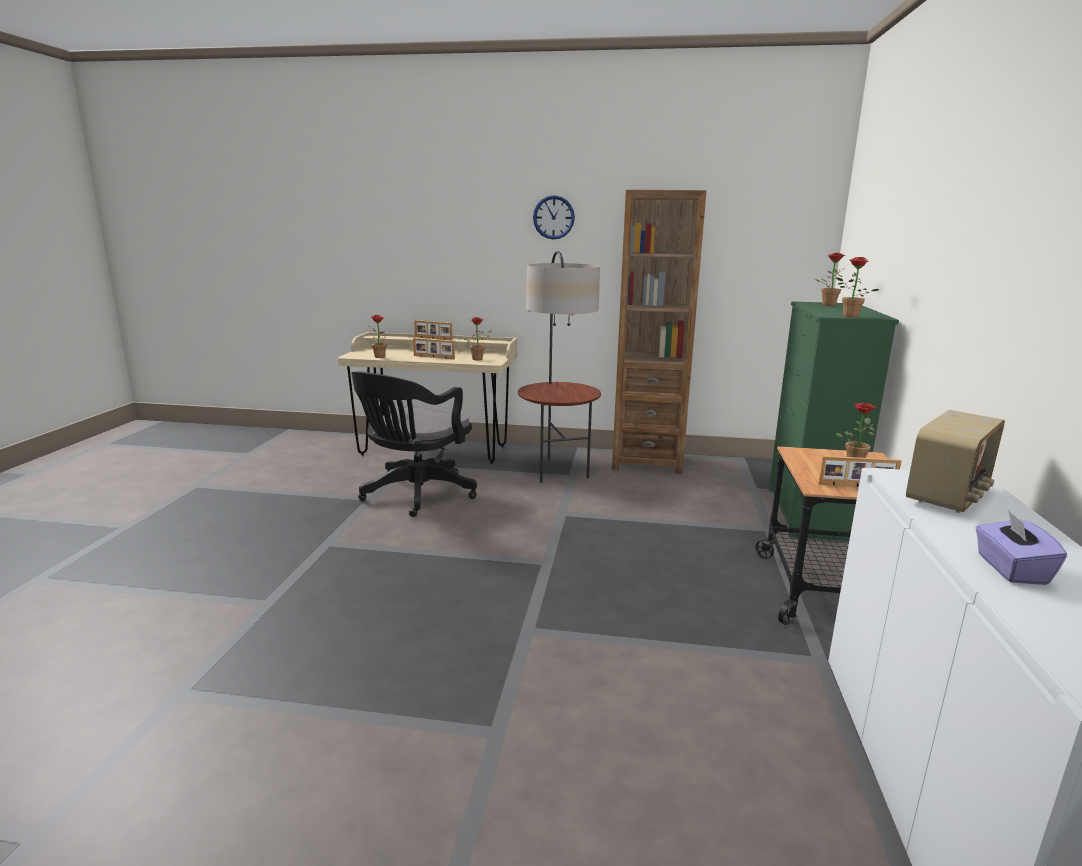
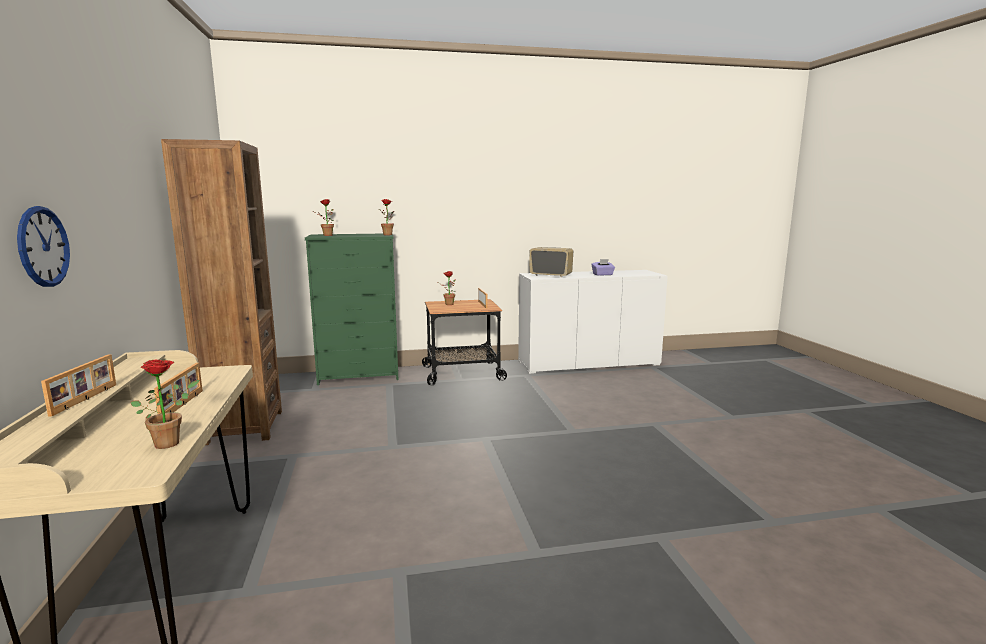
camera: 110 degrees left, 5 degrees down
(415, 495) = (374, 538): black office chair -> none
(479, 359) = (204, 379): potted plant -> none
(553, 217) = (118, 165): wall clock -> wall clock (43, 247)
(557, 471) = (274, 465): floor lamp -> none

